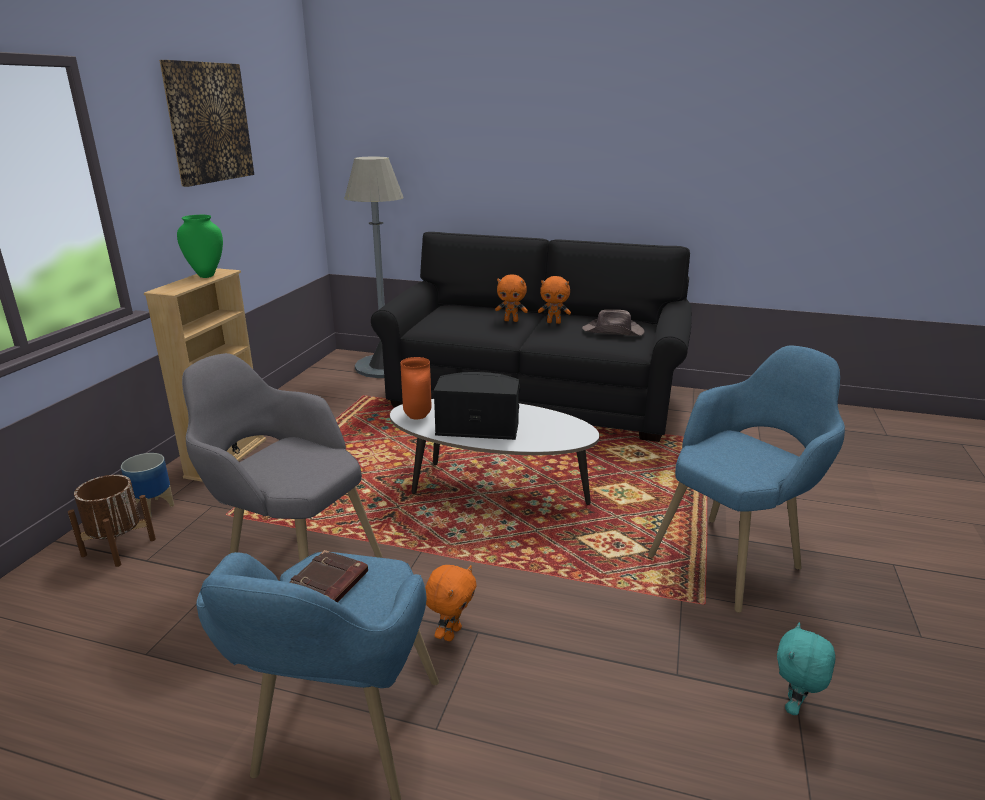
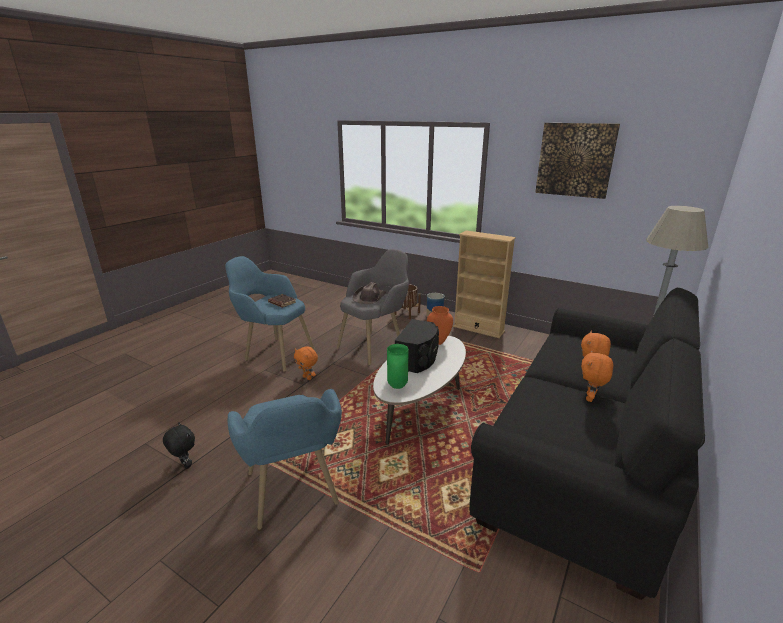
camera: 105 degrees right, 0 degrees up
(206, 276) = (494, 236): green vase -> green vase (396, 386)
(613, 331) = (561, 428): brown hat -> brown hat (369, 297)
(794, 706) = (184, 465): turquoise plush toy -> black plush toy

